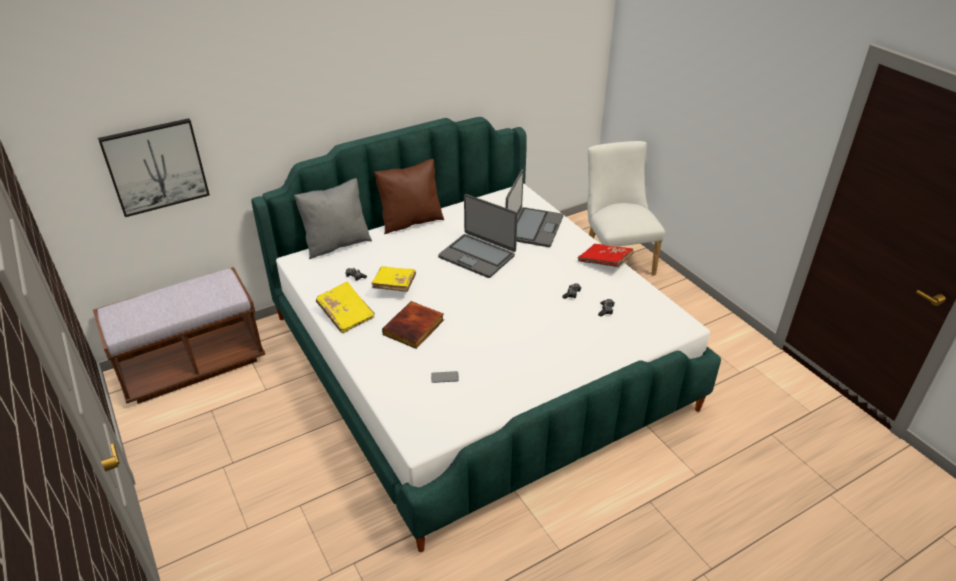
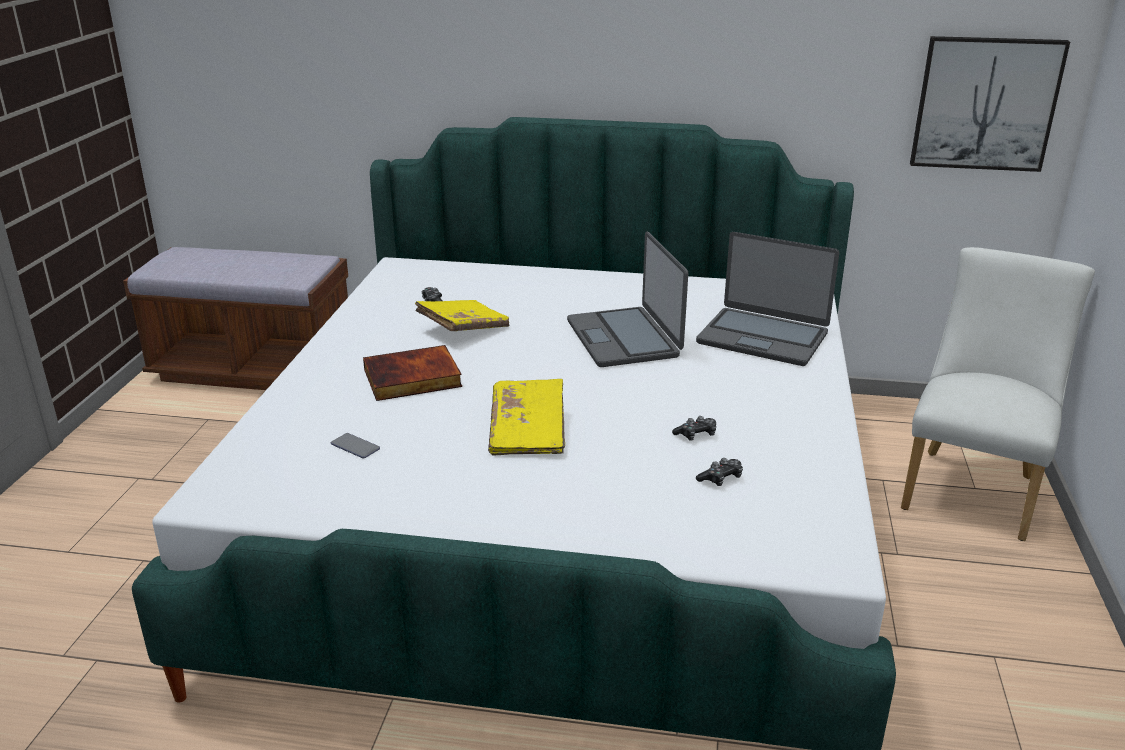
camera: 40 degrees right, 10 degrees down
(156, 166) = (267, 76): picture -> picture (985, 104)
(336, 244) = (468, 266): grey pillow -> none
(346, 314) = (360, 333): yellow book -> yellow book (528, 432)
(410, 221) = (595, 274): brown pillow -> none
(533, 228) = (763, 337): laptop -> laptop turned 60 degrees clockwise
(605, 262) = (819, 419): red book -> none

